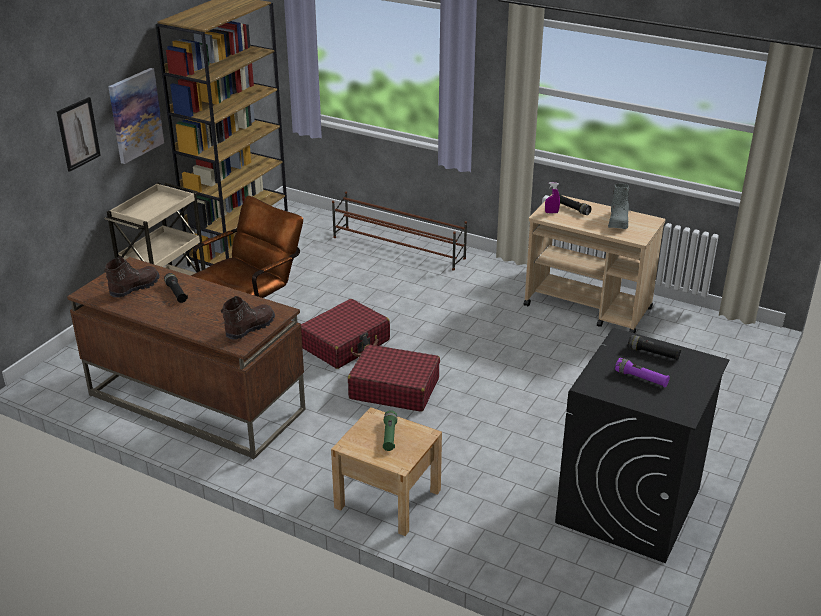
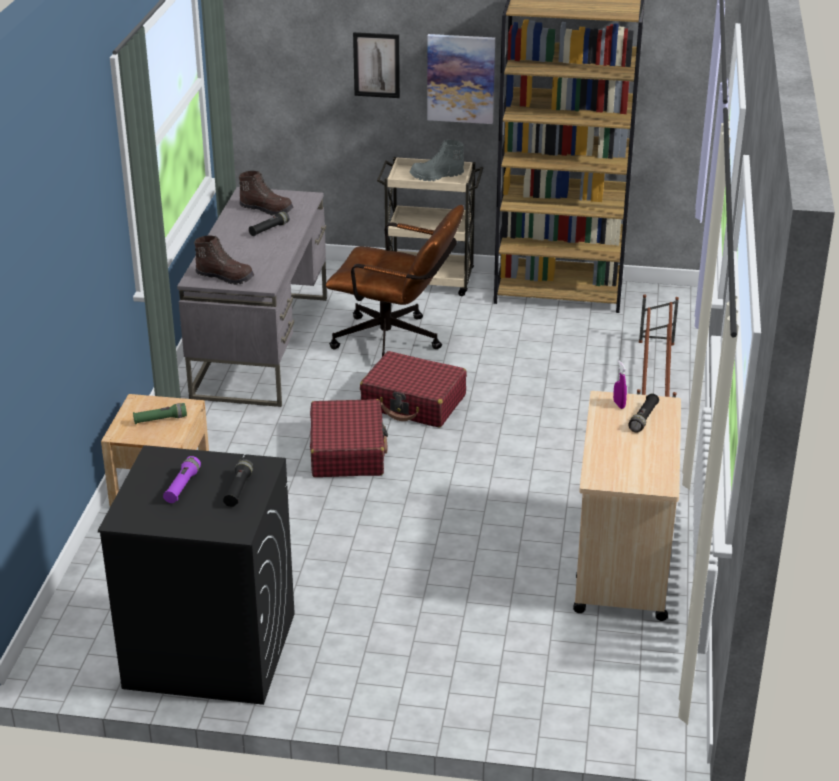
camera: 70 degrees right, 0 degrees up
(195, 402) = (262, 346): brown desk -> grey desk
(618, 221) = (636, 458): grey boot -> grey boot (437, 176)

